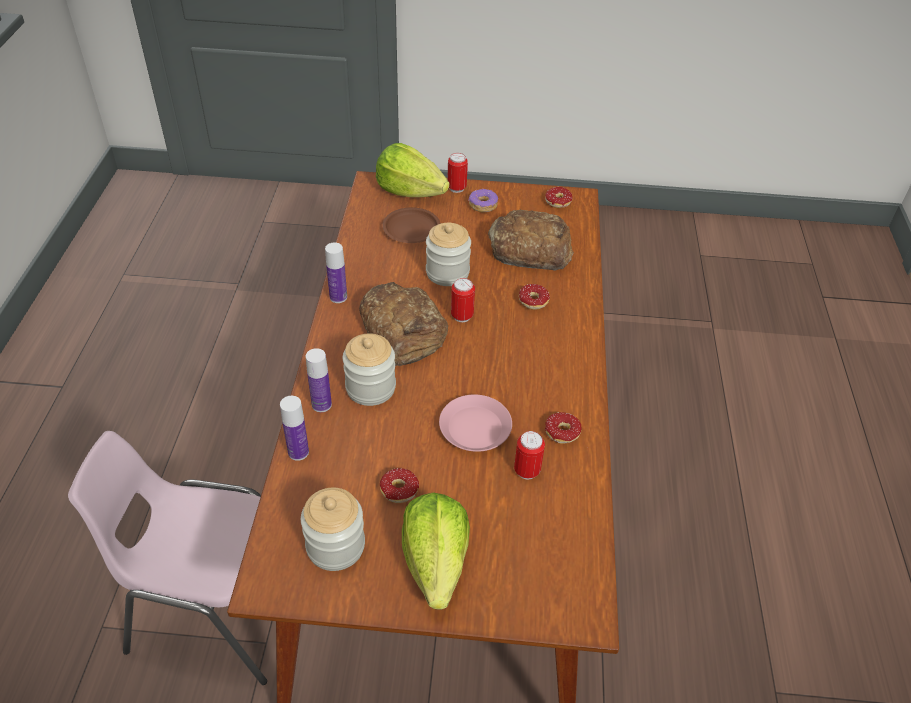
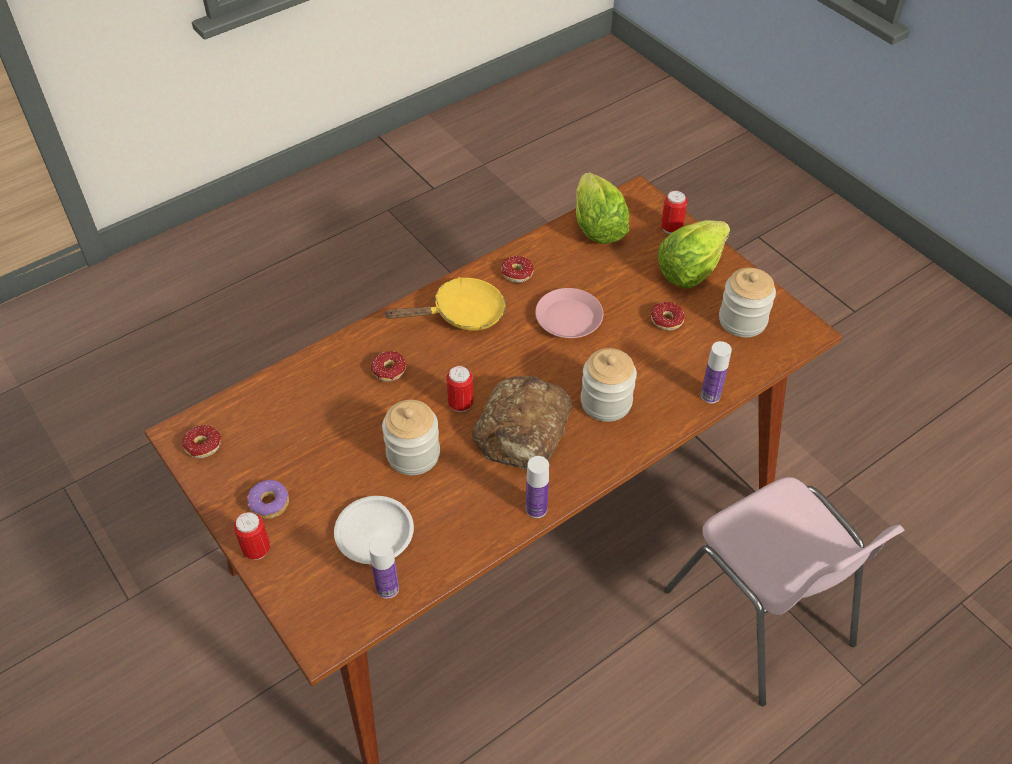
camera: 130 degrees left, 5 degrees up
(321, 404) = (657, 418): bottle -> bottle (387, 588)
(410, 191) = (305, 588): lettuce -> lettuce (597, 226)
(411, 229) = (375, 532): brown plate -> white plate
(527, 471) = (572, 271): can -> can (671, 228)
(529, 248) = (311, 419): bread -> none
(549, 369) = (462, 314): none -> yellow frying pan

